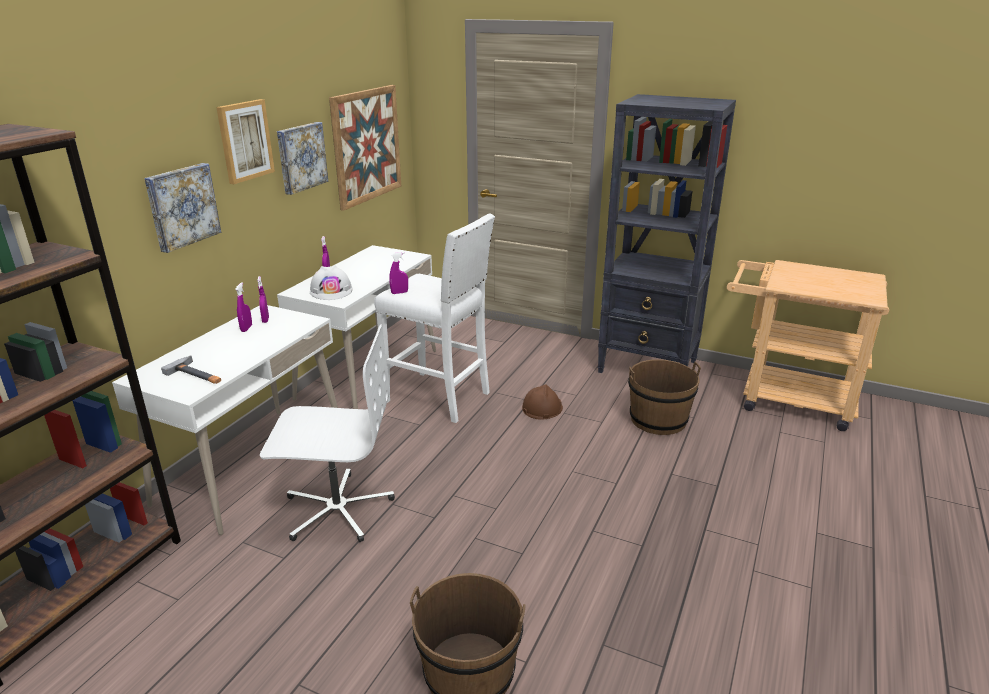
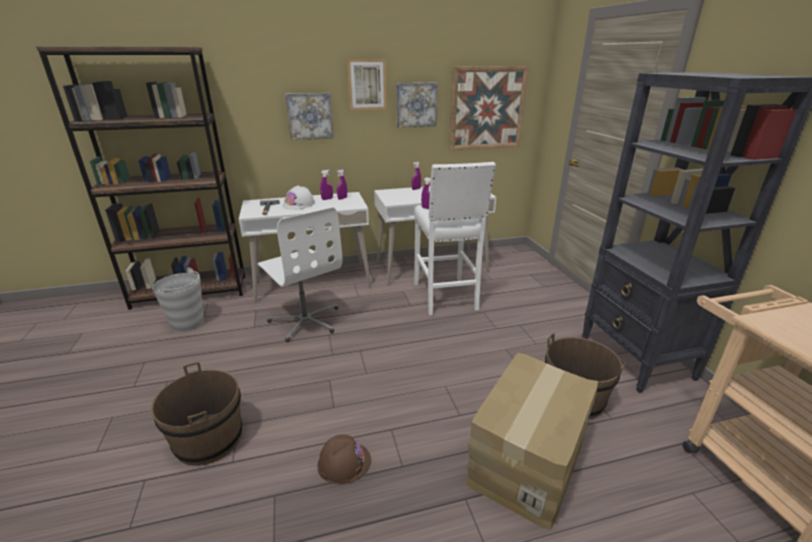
camera: 50 degrees right, 0 degrees up
(170, 622) = (188, 323): none -> grey bucket
(331, 291) = (399, 196): white hard hat -> white hard hat (299, 204)
(542, 408) = (496, 337): brown hard hat -> brown hard hat (344, 462)
(695, 479) = (525, 459): none -> cardboard box

